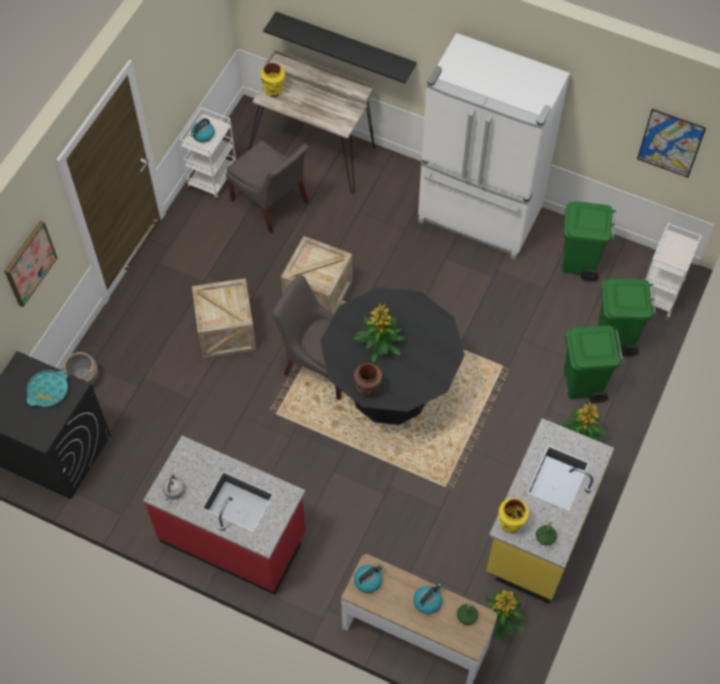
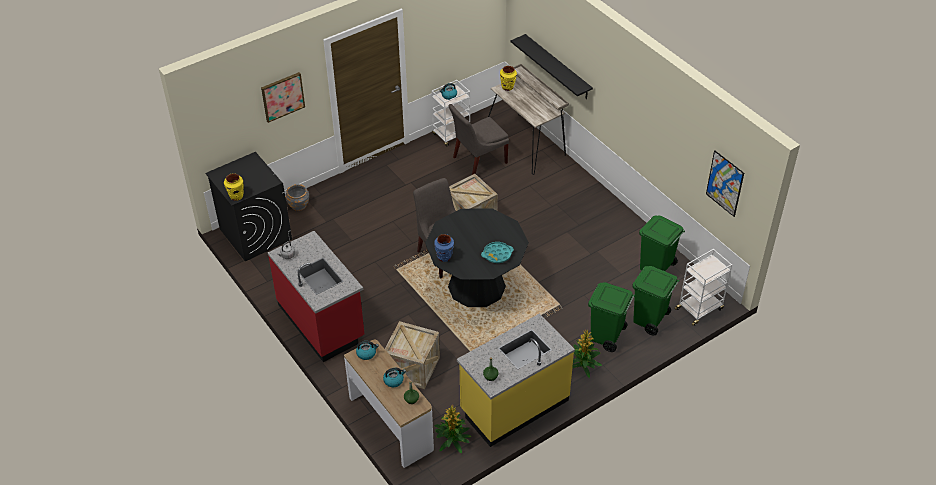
camera: 30 degrees right, 15 degrees down
(48, 390) = (256, 176): turquoise tray -> turquoise tray (497, 254)
(226, 331) = (399, 215): crate -> crate (412, 367)
(271, 203) = (477, 161): grey chair -> grey chair turned 75 degrees clockwise
(367, 389) = (444, 257): brown vase -> blue vase
(380, 343) = (471, 237): potted plant -> none
(479, 217) = (606, 218): white fridge -> none
(510, 523) = (474, 359): yellow vase -> yellow vase (236, 196)

